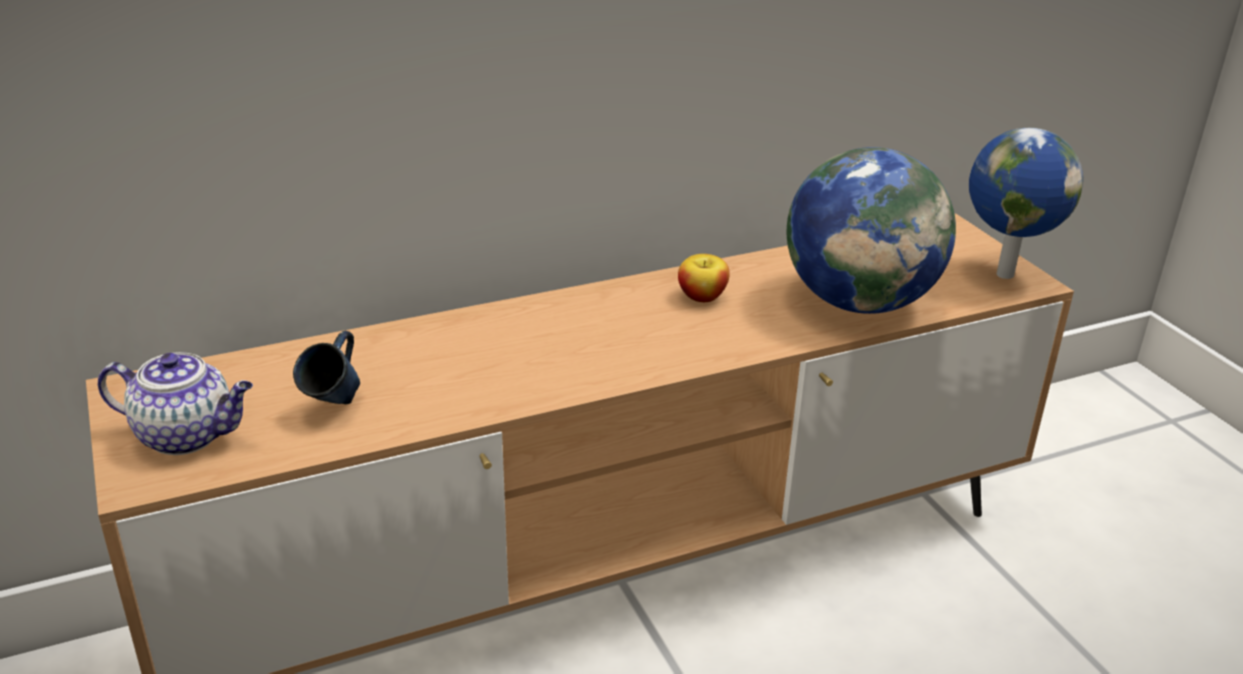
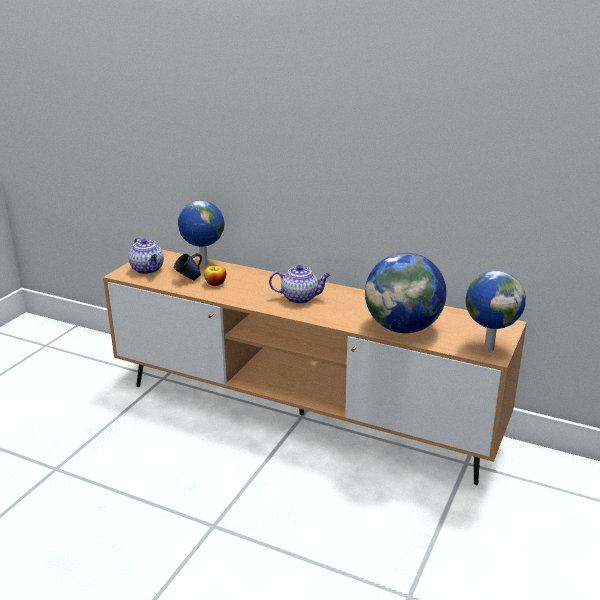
camera: 50 degrees right, 5 degrees down
(296, 360) = (203, 264): none -> globe
(619, 333) = (300, 298): none -> teapot
(702, 296) = (350, 301): apple -> apple (215, 283)

